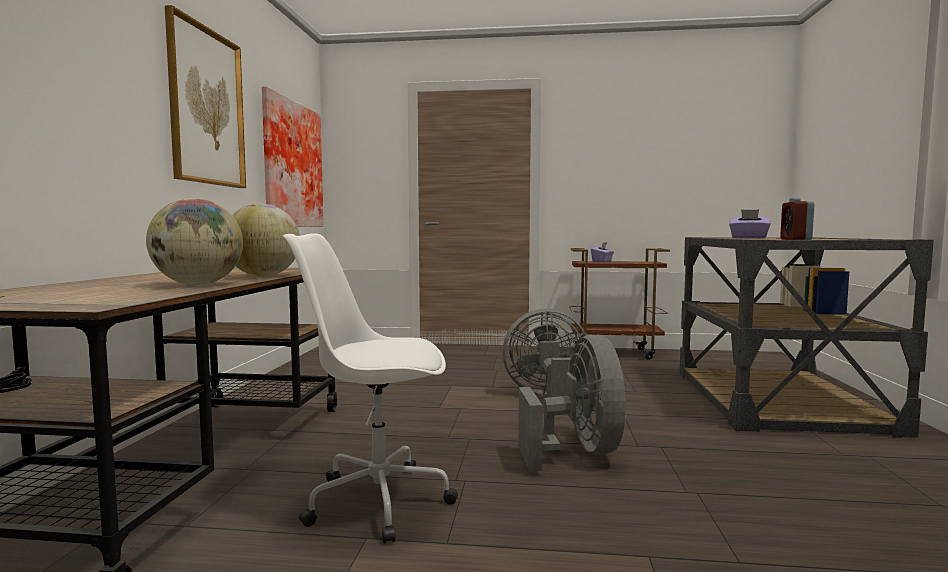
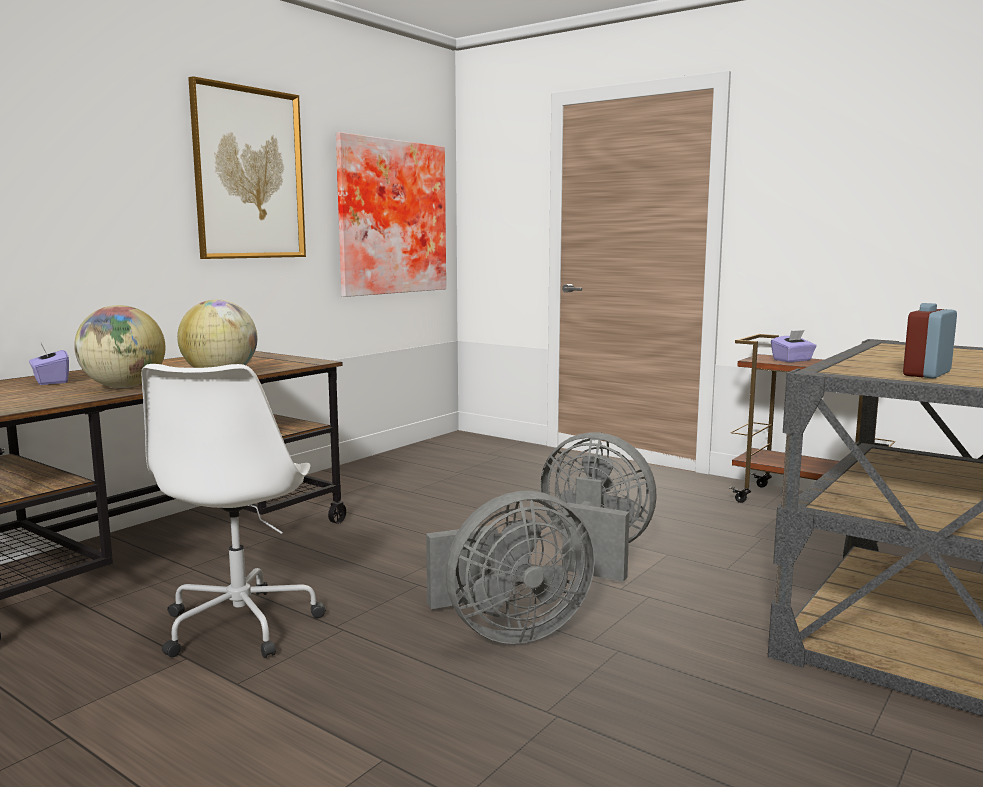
camera: 30 degrees right, 5 degrees up
(375, 501) = (239, 627): white office chair -> white office chair turned 120 degrees counterclockwise
(579, 452) = (508, 631): grey fan -> grey fan turned 45 degrees clockwise
(748, 238) = (870, 362): purple tissue box -> purple tissue box (50, 381)

